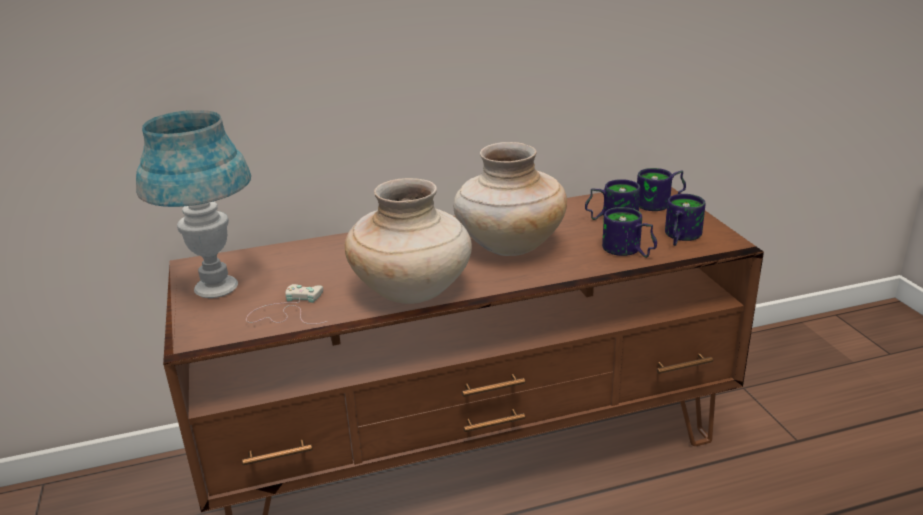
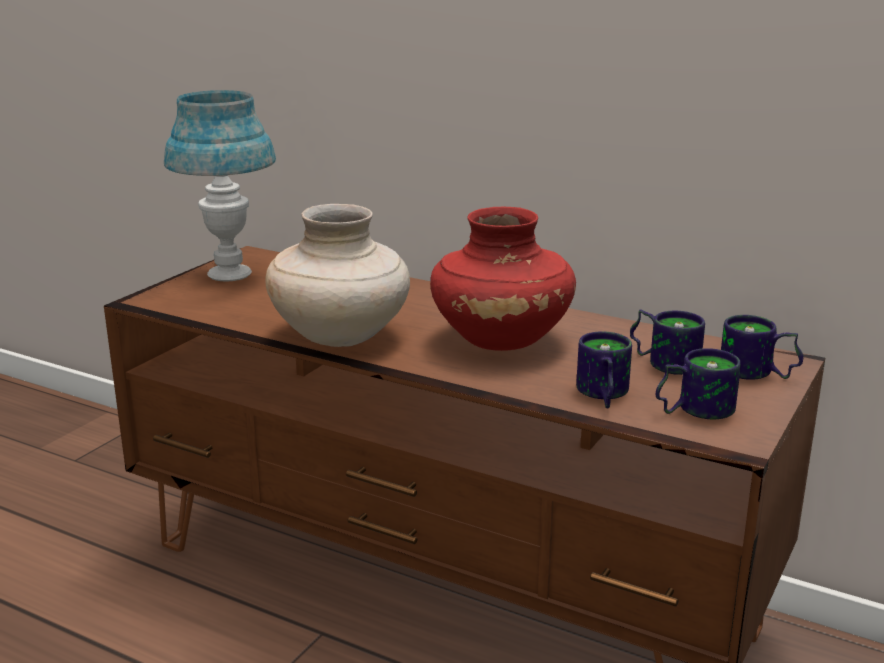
camera: 45 degrees right, 5 degrees down
(288, 311) = (235, 309): white game controller -> none
(509, 246) = (501, 340): beige vase -> red vase

